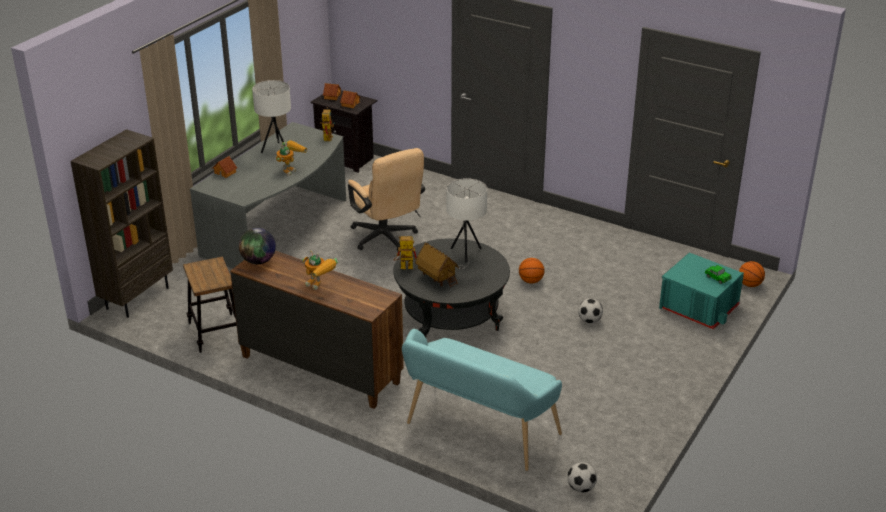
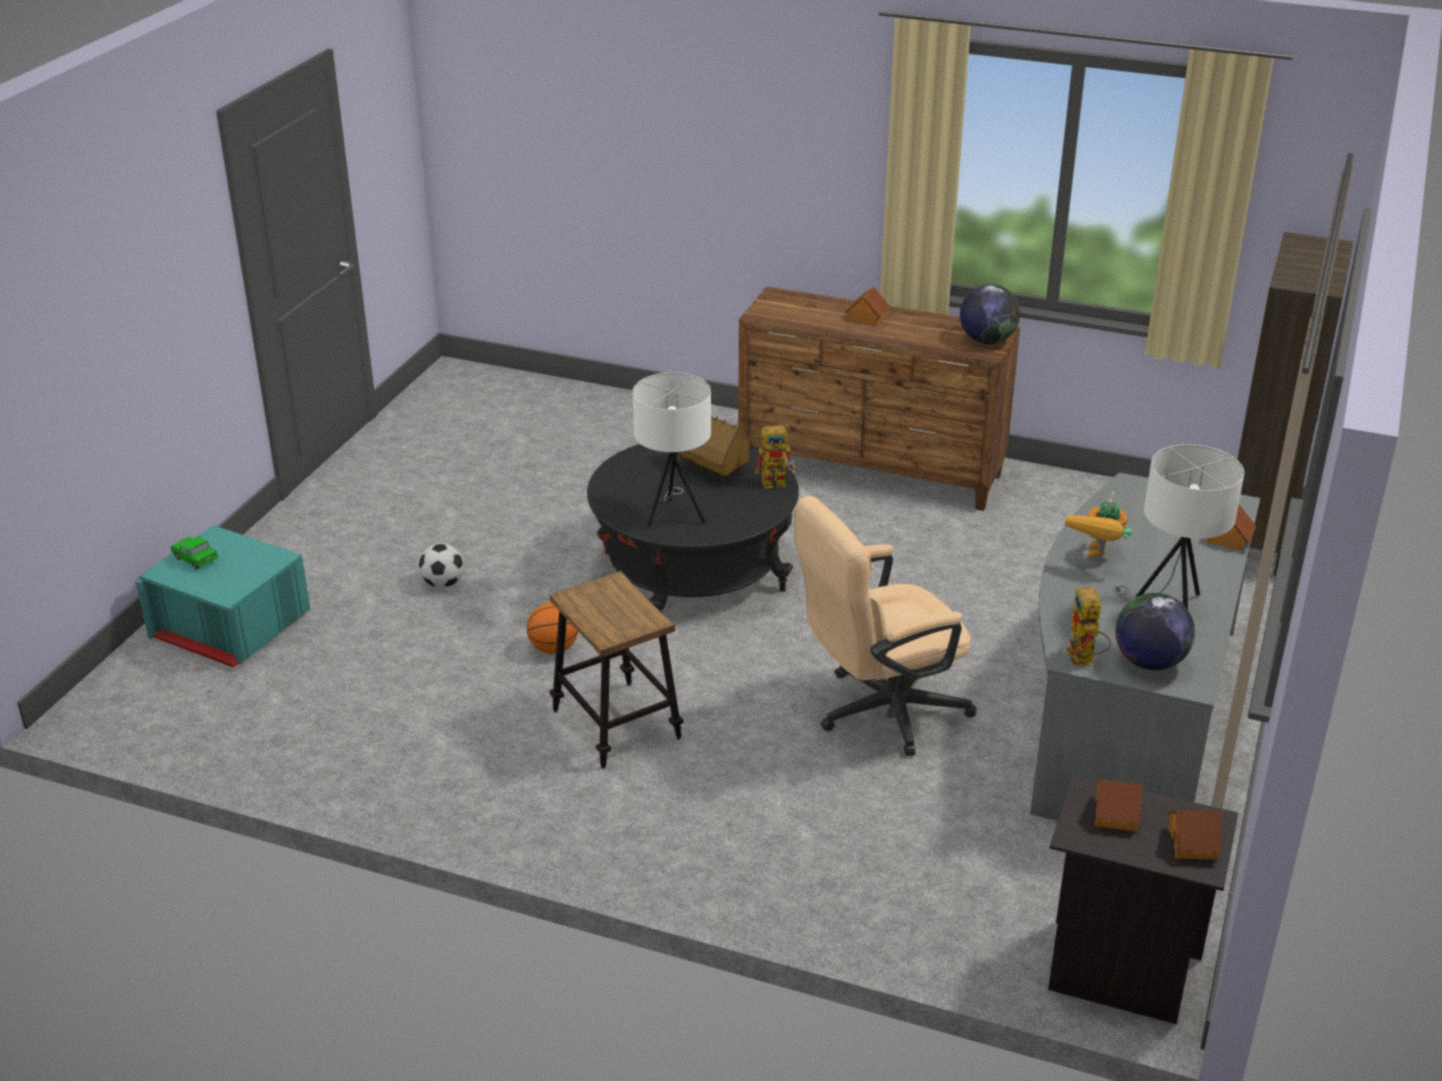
camera: 170 degrees right, 0 degrees up
(216, 333) = (1071, 503): stool -> stool (616, 724)
(303, 134) = (1149, 662): none -> globe
(320, 286) = (866, 318): toy robot -> toy house
(386, 239) = (878, 712): beige office chair -> beige office chair turned 75 degrees counterclockwise
(477, 432) = (614, 421): turquoise bench -> none
(581, 488) = (475, 380): football -> none
(749, 284) = (104, 687): basketball -> none

